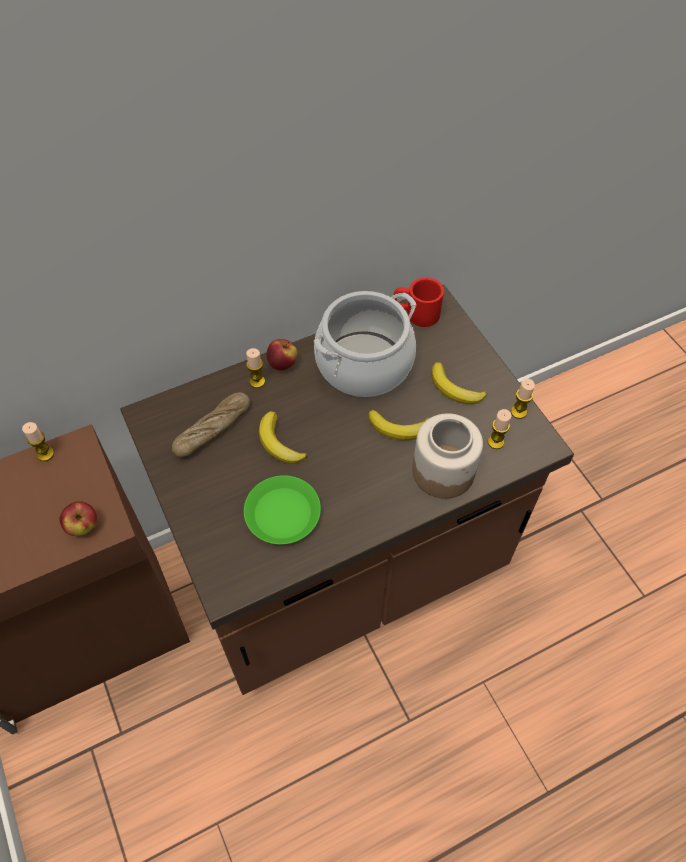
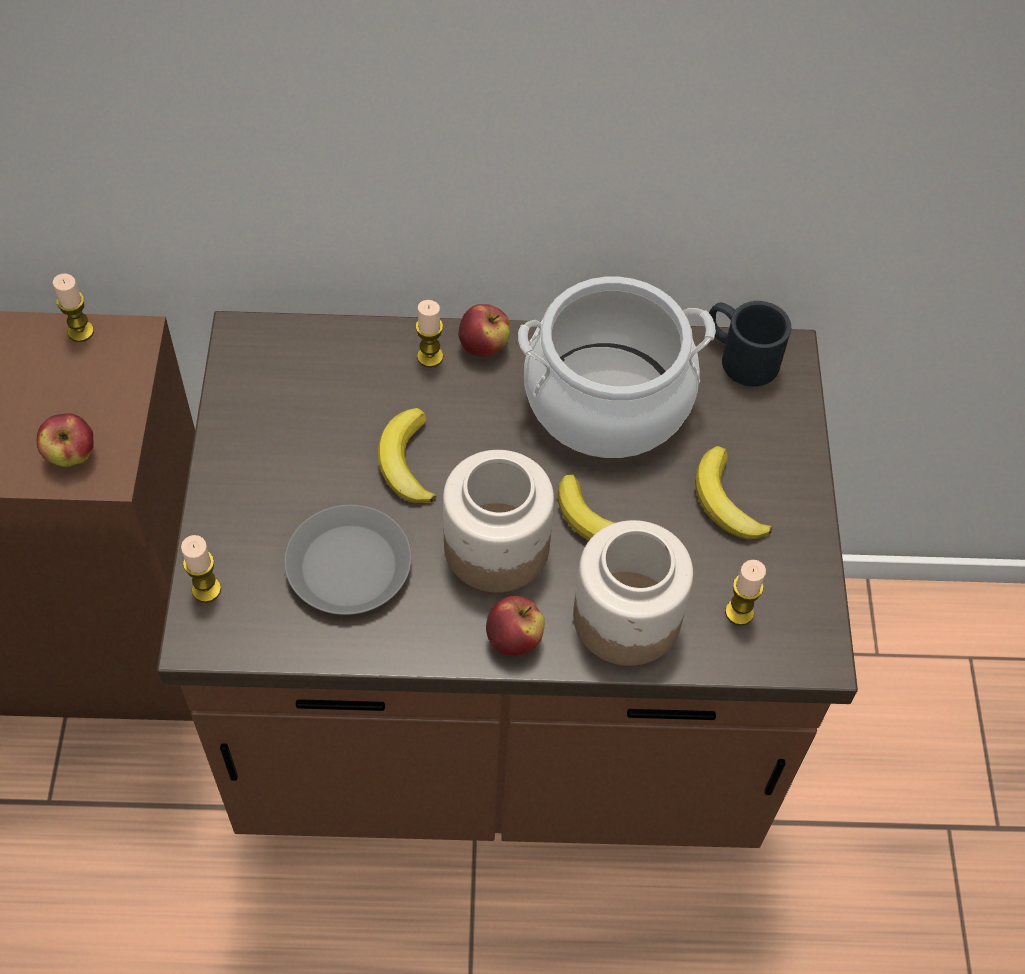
camera: 25 degrees right, 0 degrees up
(213, 429) = (324, 398): bread -> none
(283, 513) = (350, 566): green plate -> grey plate
(354, 467) = (495, 548): none -> jar
(393, 510) = (514, 639): none -> apple
(415, 313) = (739, 356): red mug -> black mug
(518, 412) = (807, 583): candle -> candle (206, 589)

